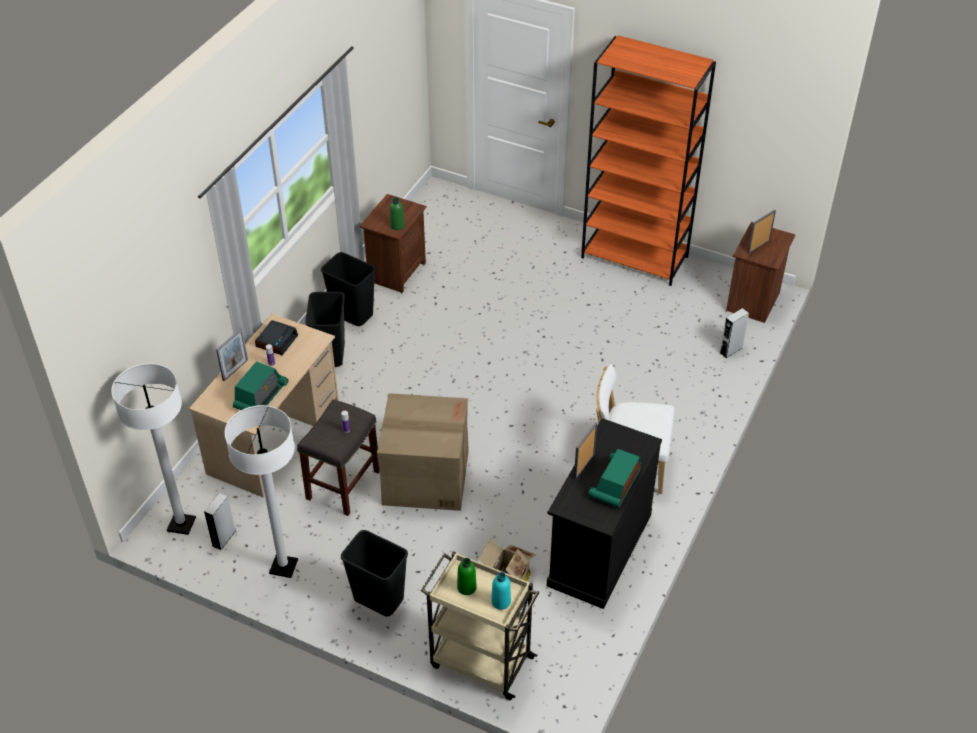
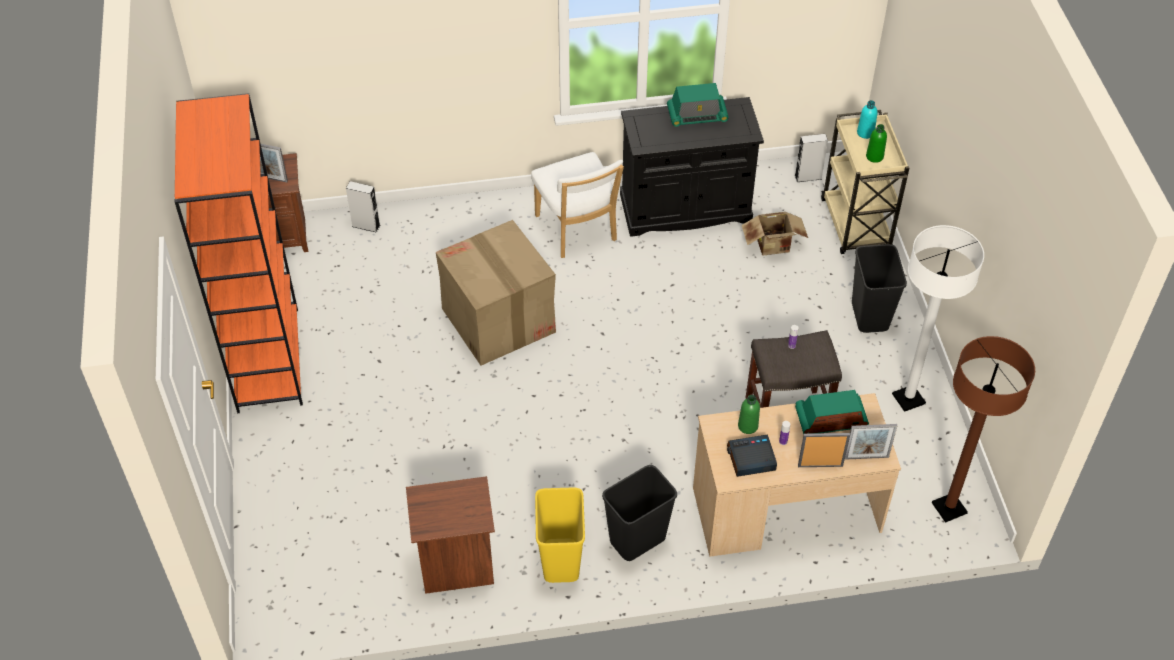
camera: 125 degrees left, 5 degrees up
(181, 524) = (949, 508): white floor lamp -> brown floor lamp
(224, 538) = (927, 464): grey speaker -> grey speaker (808, 177)
(353, 314) = (560, 561): black trash can -> yellow trash can
(397, 225) = (465, 492): green bottle -> green bottle (748, 426)
(425, 477) = (720, 360): cardboard box -> cardboard box (499, 321)
(584, 466) = (696, 141): picture frame -> picture frame (866, 457)

